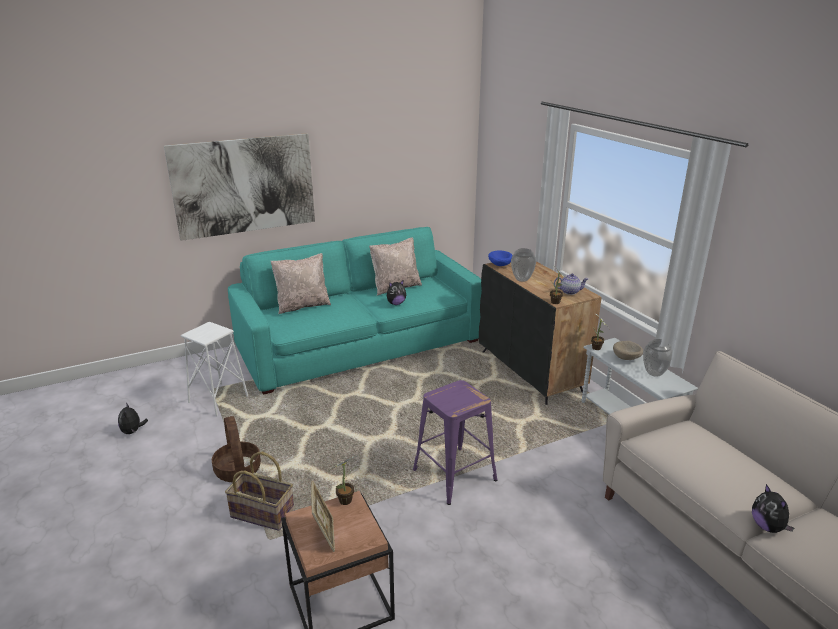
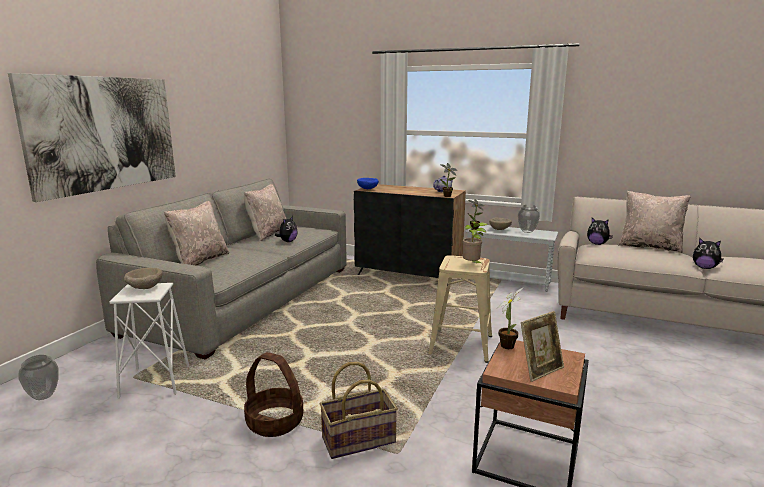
camera: 40 degrees left, 10 degrees down
(133, 431) = (75, 451): plush toy -> plush toy (597, 244)
(211, 329) = (144, 288): none -> beige bowl
(324, 535) = (540, 370): picture frame -> picture frame turned 105 degrees clockwise
(359, 344) = (246, 298): turquoise sofa -> grey sofa
(454, 474) = (460, 345): purple stool -> beige stool
(458, 402) = (472, 265): none -> potted plant
(521, 279) = (400, 192): vase -> vase (43, 396)
(751, 462) = (649, 247): none -> beige pillow

